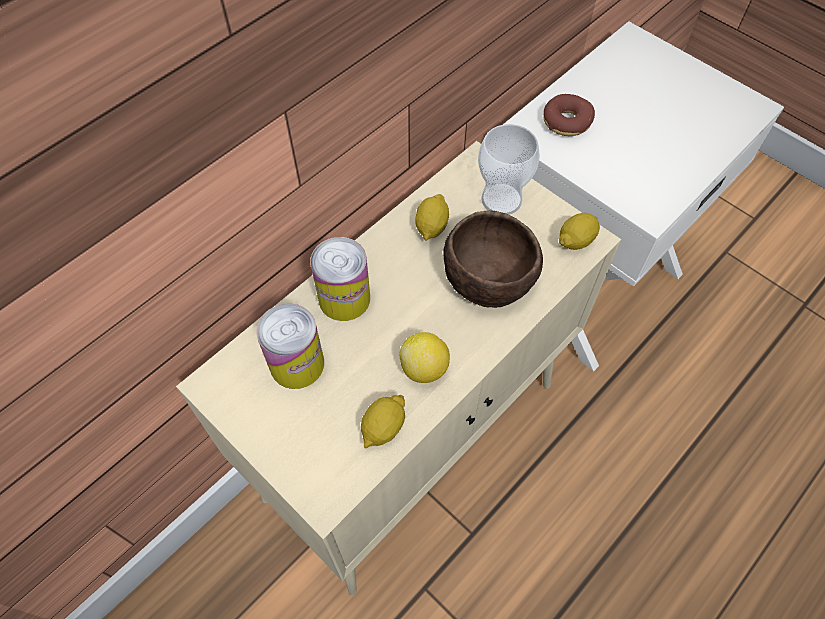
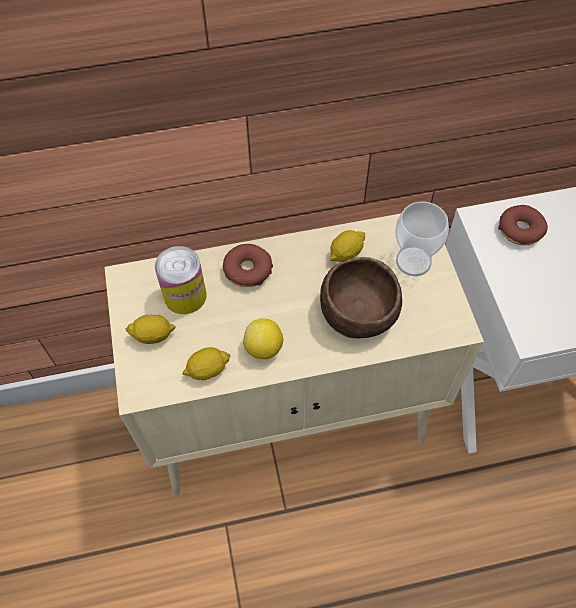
camera: 35 degrees right, 0 degrees up
(344, 298) = (247, 270): can -> donut
(576, 240) = (446, 322): lemon -> lemon (153, 335)

